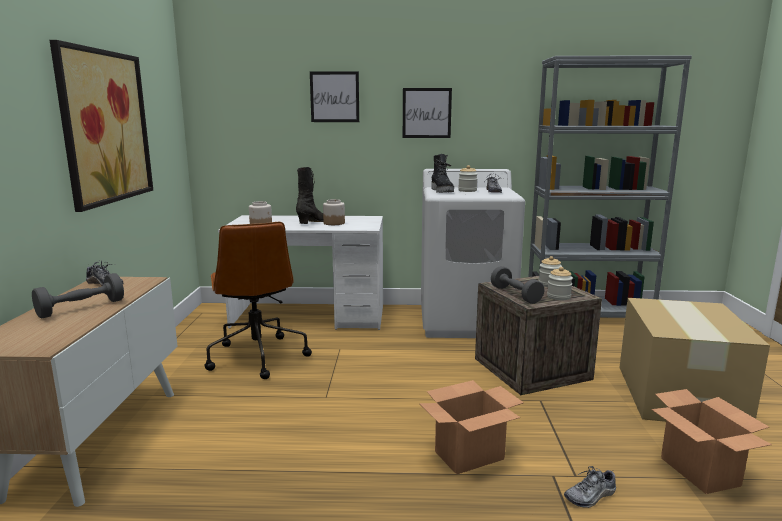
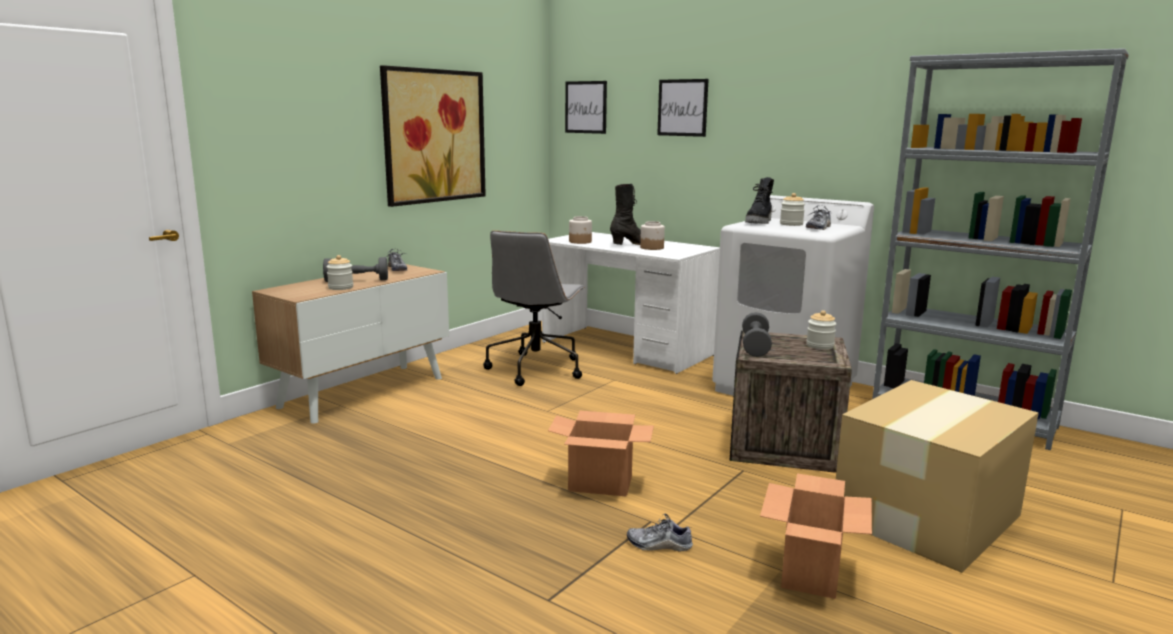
camera: 35 degrees right, 0 degrees up
(257, 356) = (536, 368): brown office chair -> grey office chair
(426, 113) = (779, 127): picture -> picture (586, 107)
(558, 297) = (800, 357): jar -> jar (340, 287)

